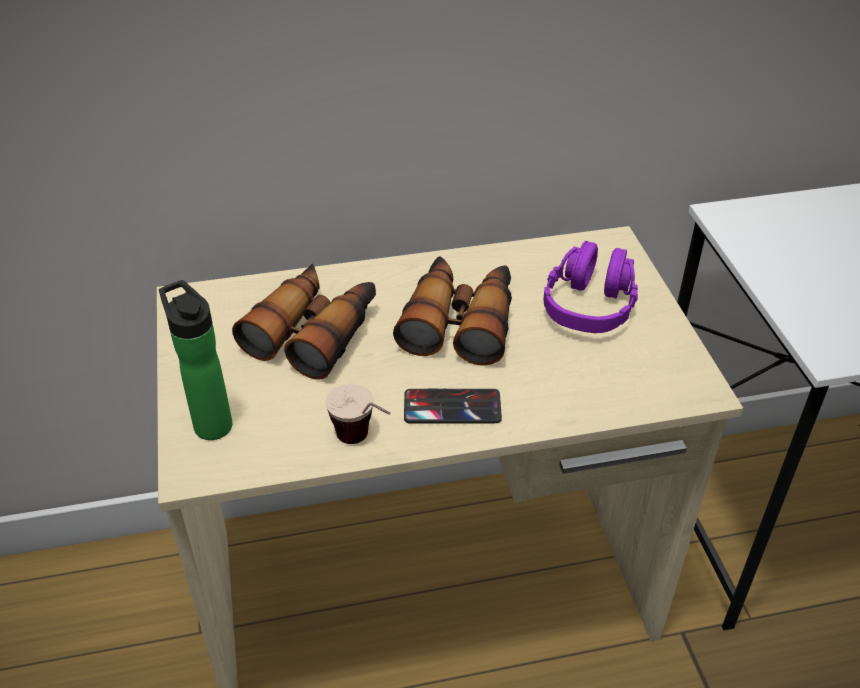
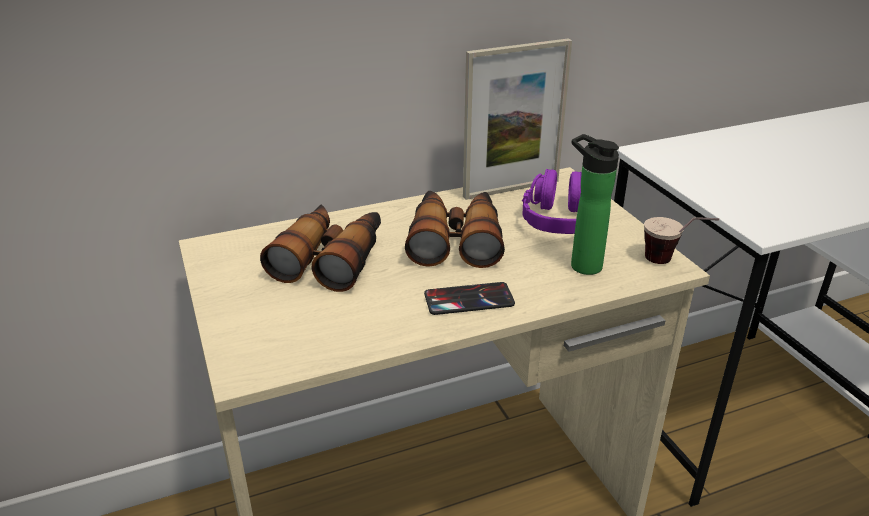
camera: 10 degrees left, 10 degrees down
(210, 422) = (252, 334): bottle -> bottle (582, 264)
(364, 444) = (399, 334): cup -> cup (672, 263)
(546, 253) = (511, 189): none -> picture frame

